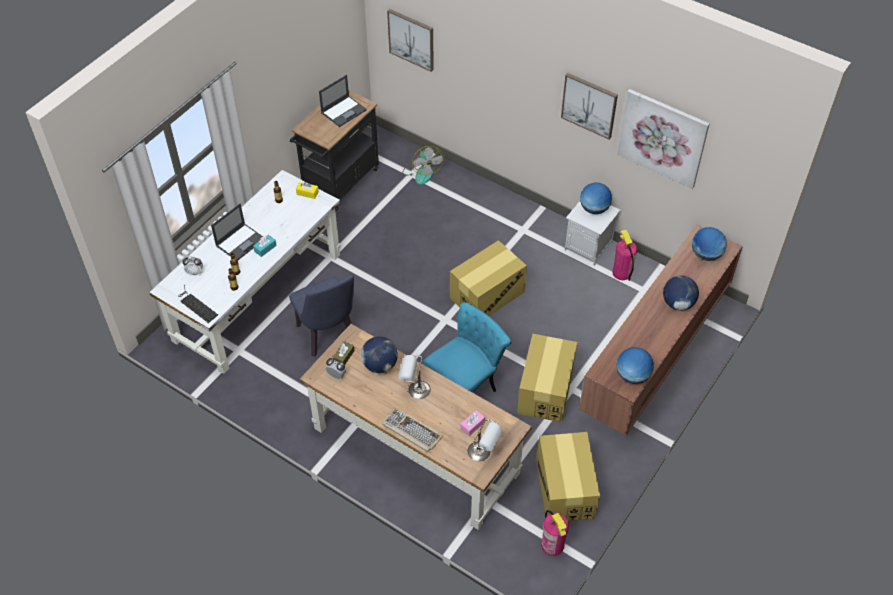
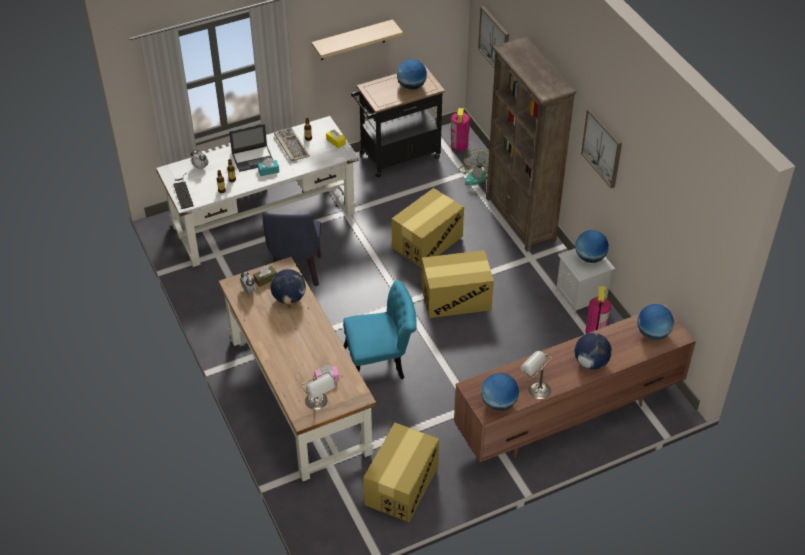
camera: 30 degrees right, 5 degrees down
(282, 87) = (352, 40): none -> shelf
(344, 111) = (411, 86): laptop -> globe
(411, 431) = (273, 360): keyboard -> keyboard (291, 146)
(414, 389) = (302, 329): white table lamp -> white table lamp (535, 388)
(489, 198) = (520, 219): none -> brown bookcase
(545, 390) = (447, 398): cardboard box -> cardboard box (427, 242)
(552, 545) = (356, 524): fire extinguisher -> fire extinguisher (459, 145)
(662, 138) = (649, 200): picture -> none

